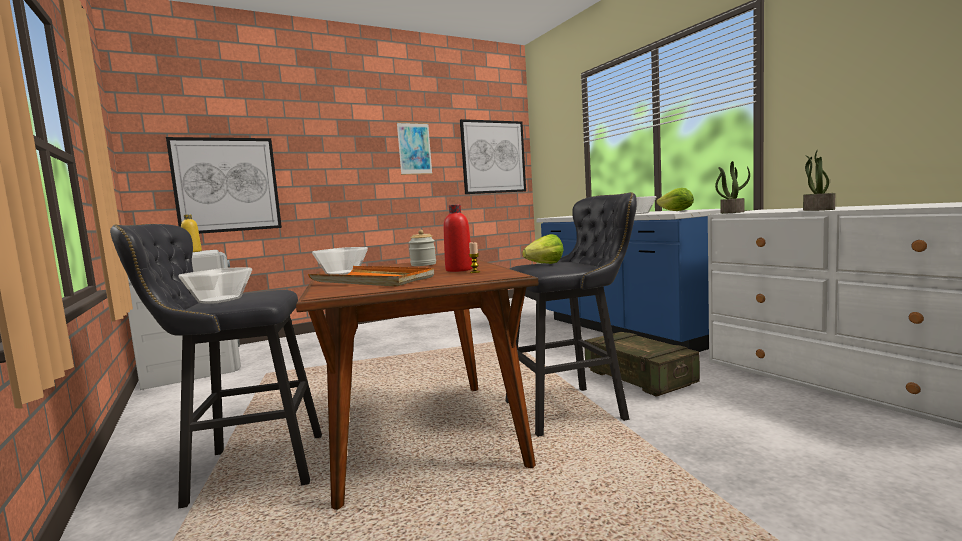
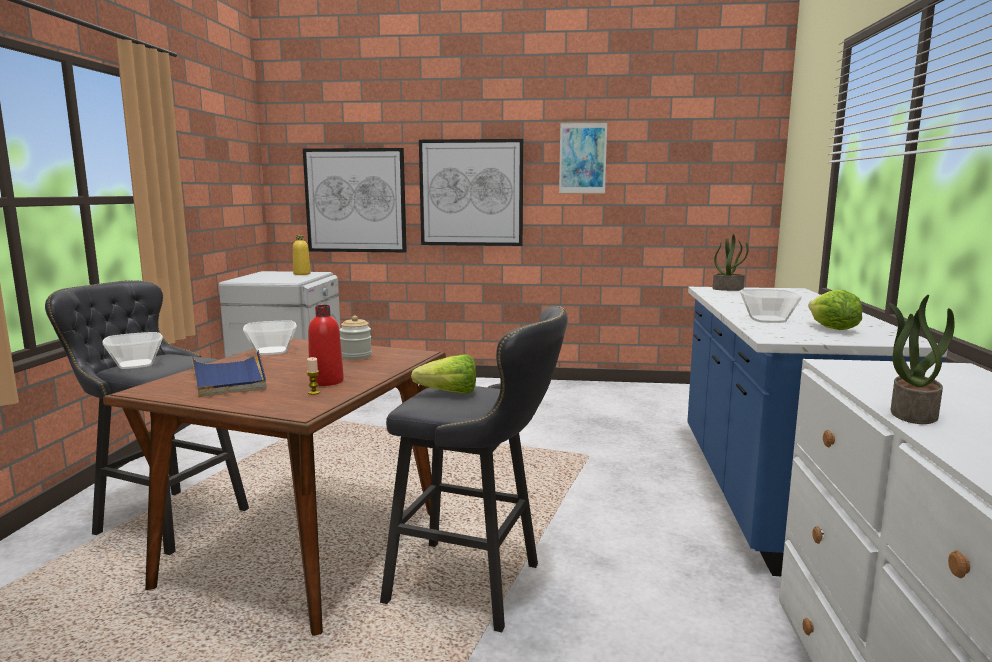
camera: 35 degrees right, 5 degrees up
(373, 281) = (229, 377): orange tray -> blue tray
(493, 157) = (711, 170): picture -> picture (471, 193)
(638, 378) = (626, 581): crate -> none
(732, 212) = (849, 365): potted plant -> potted plant (728, 289)

